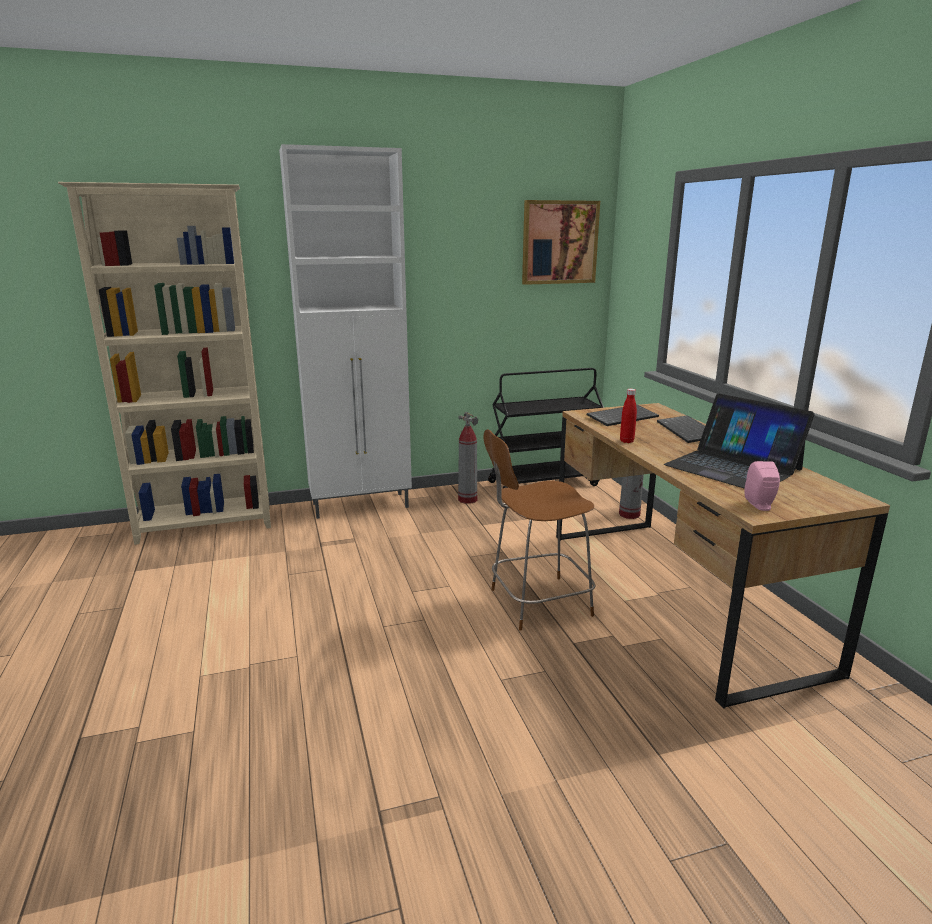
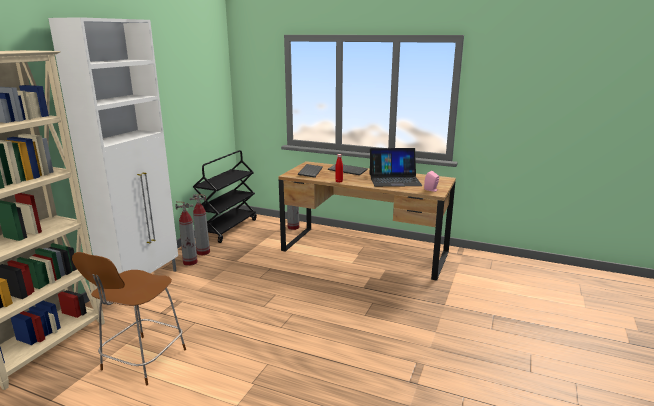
camera: 50 degrees left, 0 degrees up
(436, 505) = (190, 262): none -> fire extinguisher
(536, 603) = (324, 281): brown stool -> brown stool (142, 361)
(559, 242) = (209, 75): picture -> none

